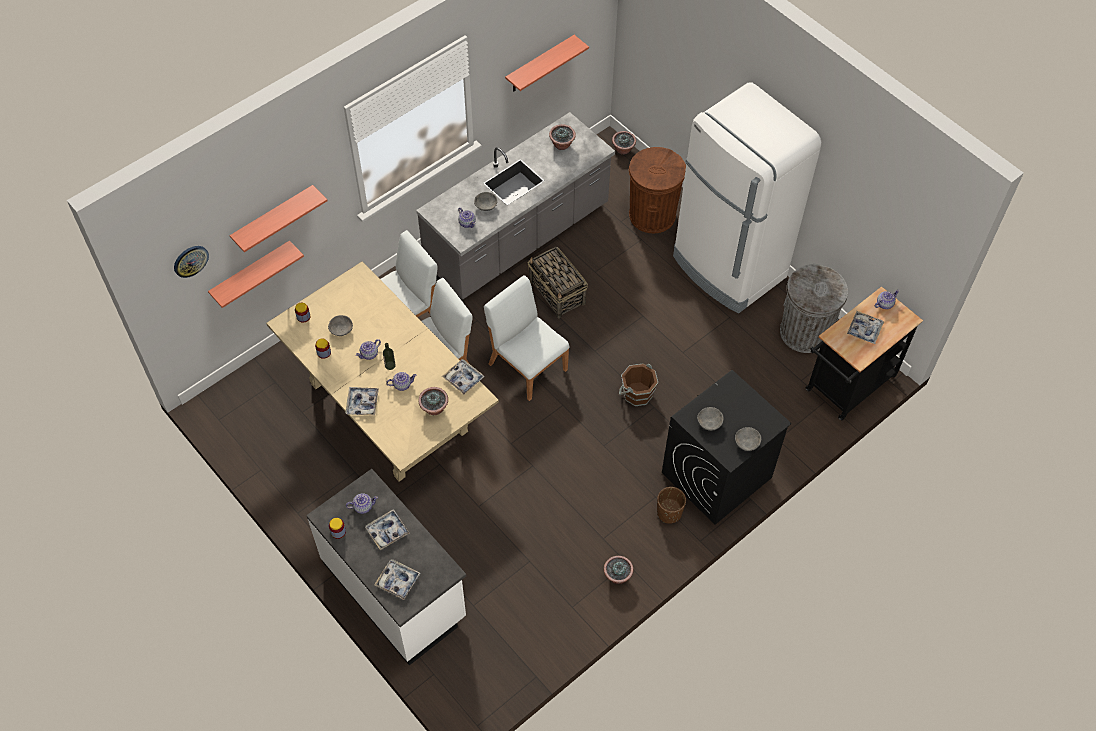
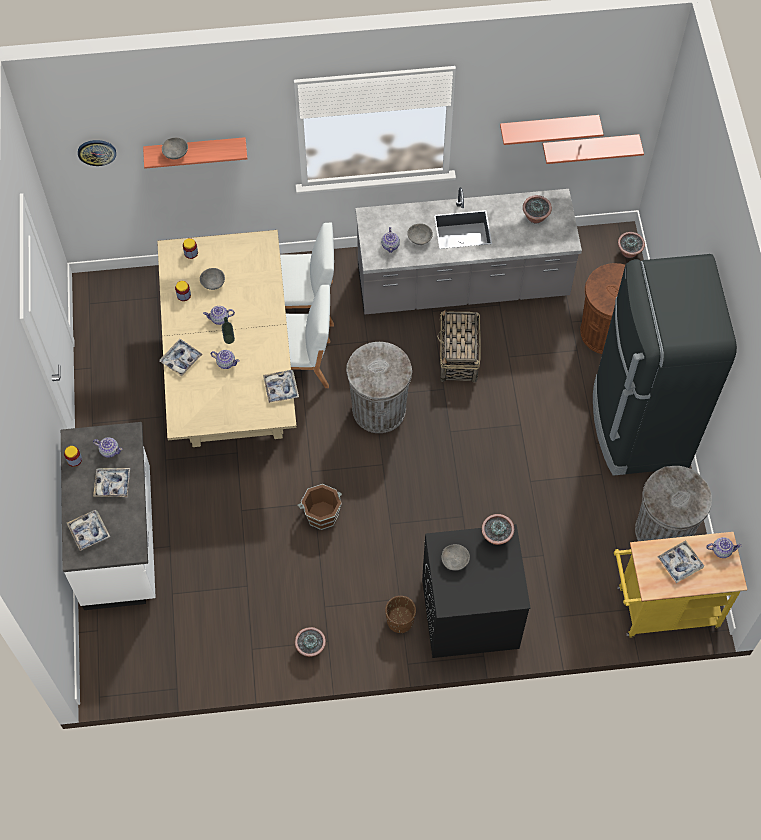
camera: 35 degrees right, 5 degrees up
(251, 273) = (163, 190): shelf -> shelf (589, 147)
(434, 409) = (236, 400): potted plant -> potted plant (496, 536)
(527, 366) = (379, 409): white chair -> grey trash can
(637, 393) = (457, 494): brown bucket -> brown bucket (321, 514)
(728, 268) = (638, 426): white fridge -> black fridge
(747, 443) = (474, 600): grey bowl -> grey bowl (176, 153)
(846, 387) = (661, 609): black cart -> yellow cart

